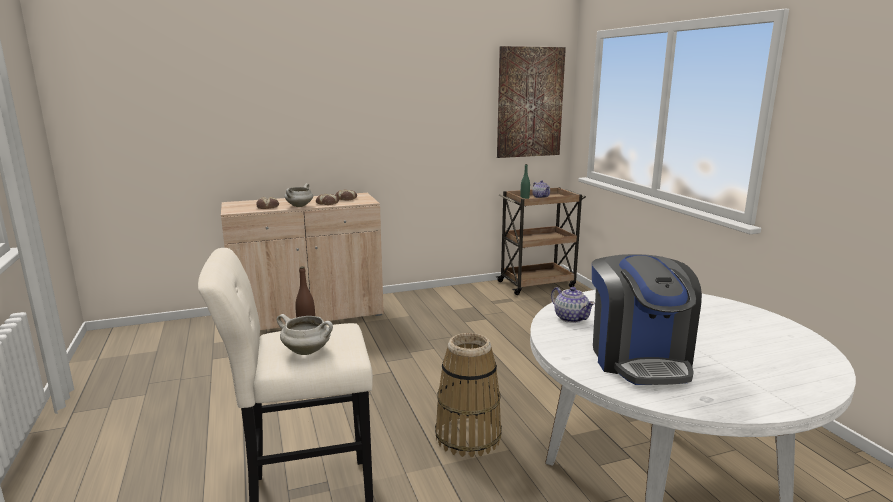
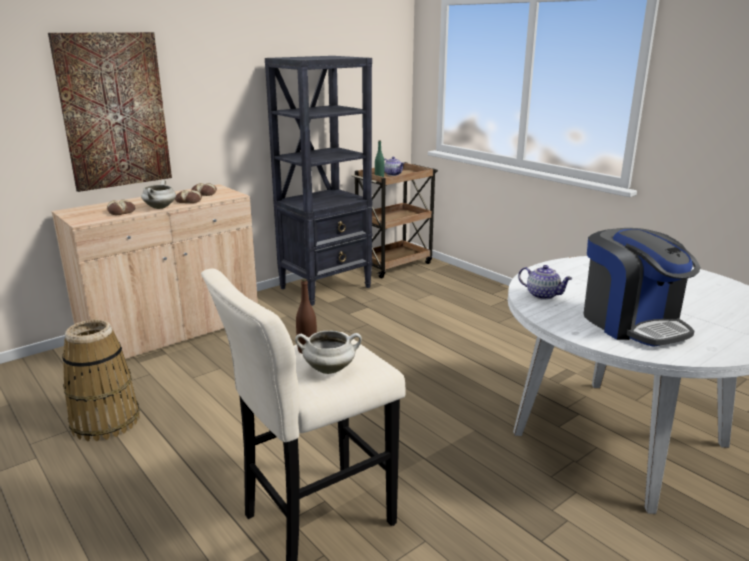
camera: 20 degrees left, 5 degrees up
(460, 296) = (326, 287): none -> black bookcase
(467, 436) = (430, 426): basket -> basket (105, 421)
(530, 102) = (374, 74): picture -> picture (114, 111)

